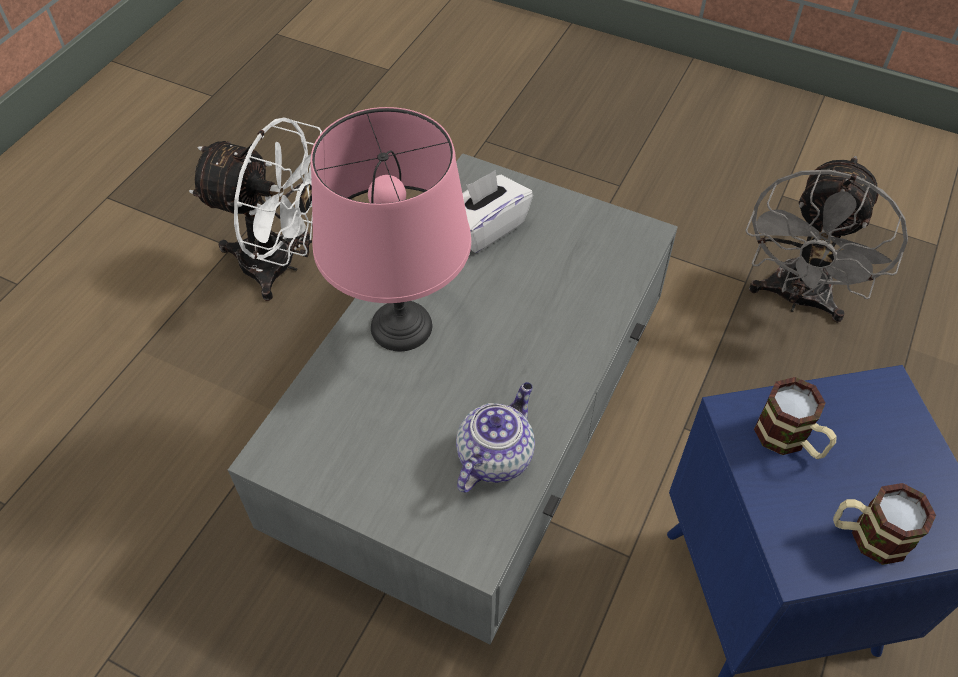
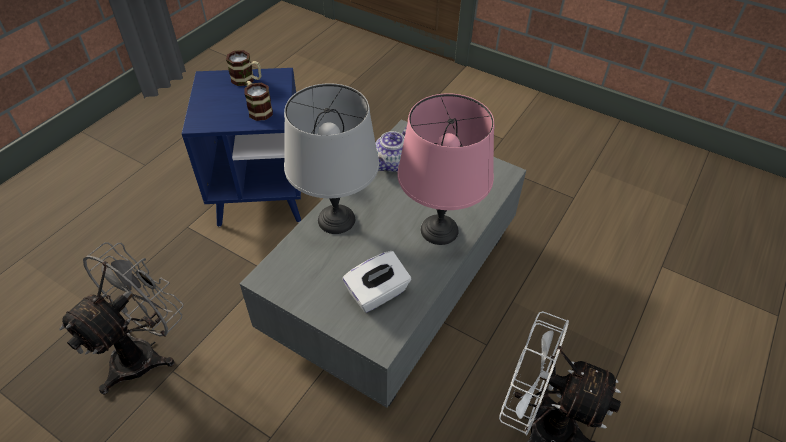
camera: 175 degrees left, 5 degrees down
(571, 331) = (337, 219): none -> grey table lamp

